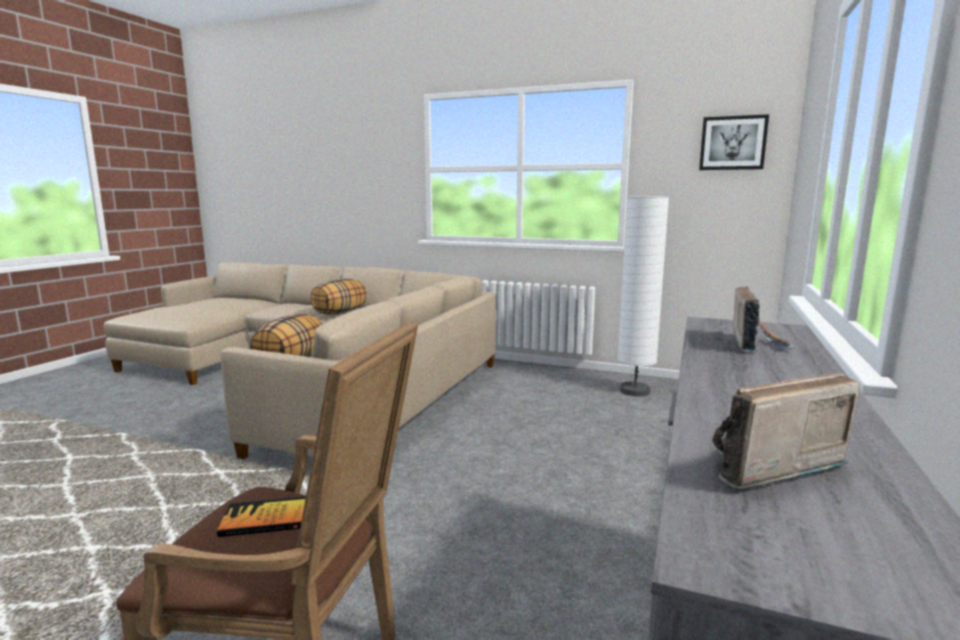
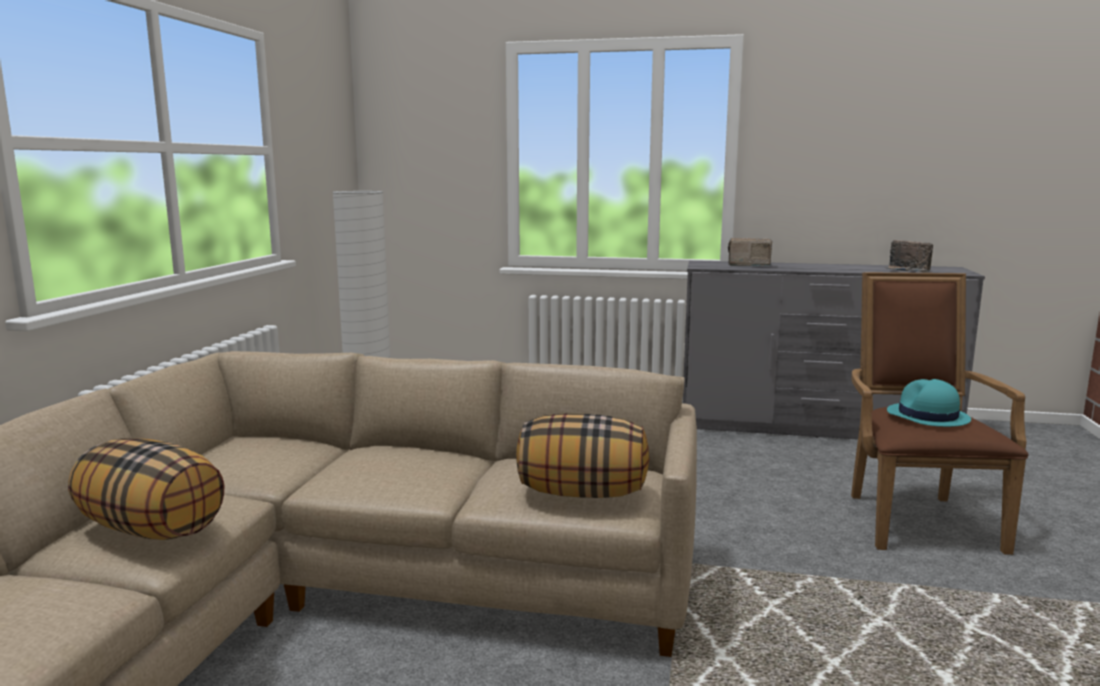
camera: 100 degrees left, 0 degrees up
(267, 519) = (927, 416): book -> turquoise hat
(732, 143) = (330, 129): picture -> none

